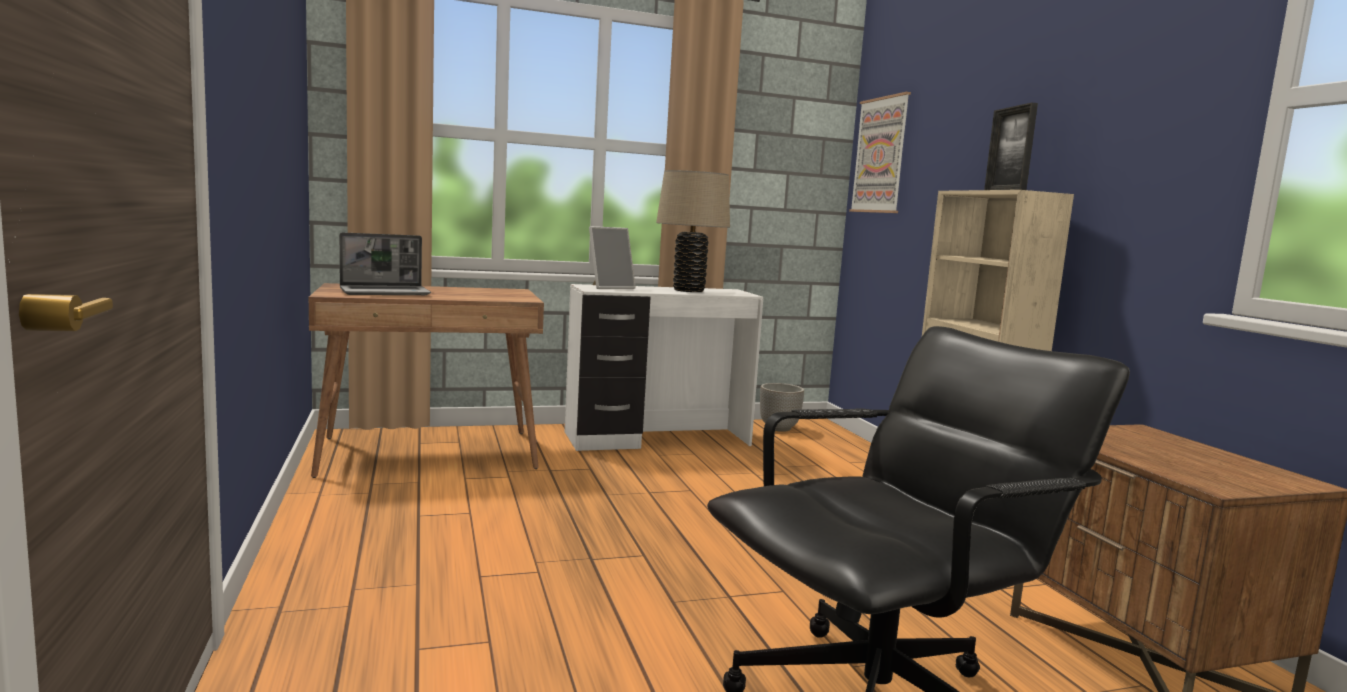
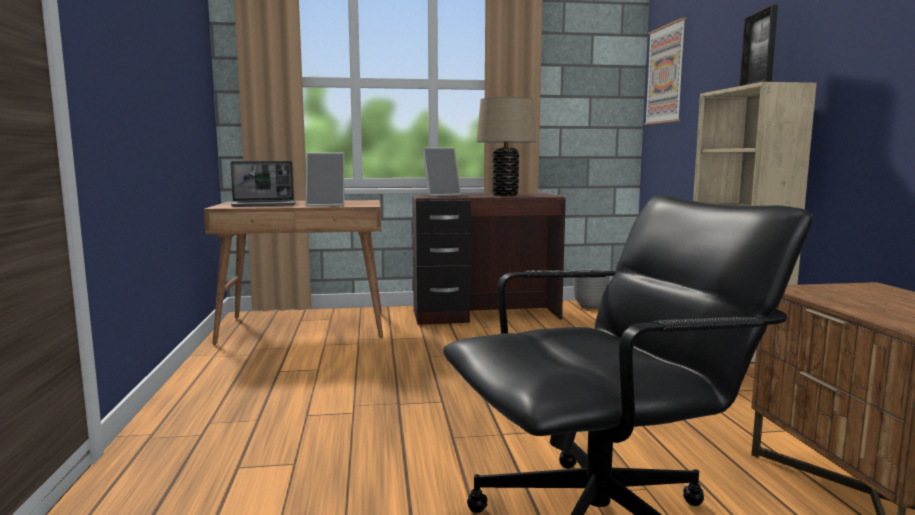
camera: 10 degrees right, 0 degrees up
(471, 297) = (326, 205): none -> picture frame
(658, 439) = (486, 316): white desk -> brown desk

